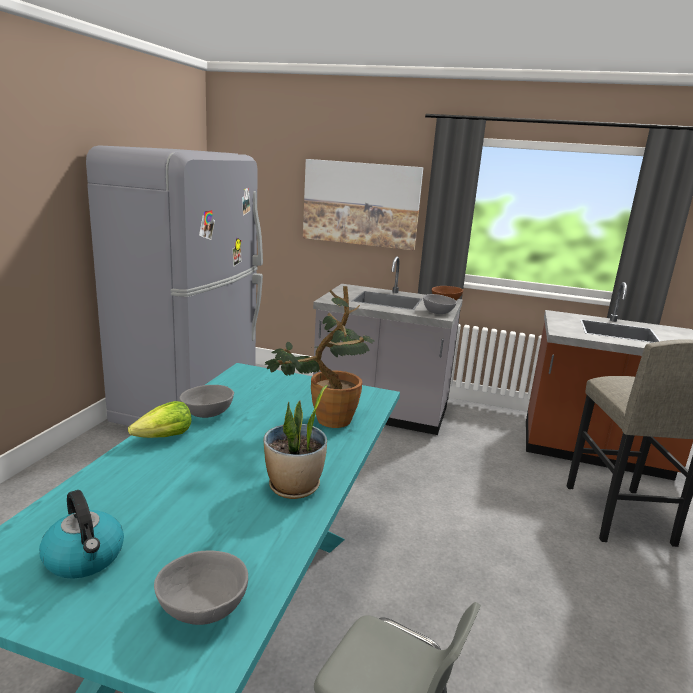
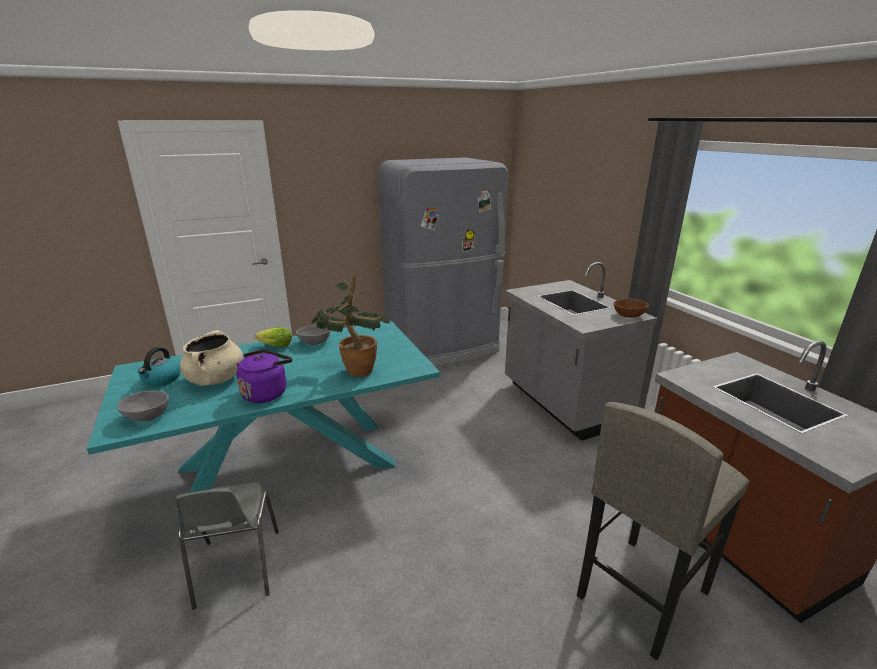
camera: 50 degrees right, 5 degrees up
(183, 509) = (216, 379): none -> beige cooking pot
(294, 487) = (266, 392): potted plant -> purple kettle
(361, 204) = (601, 207): picture -> none
(437, 312) = (590, 322): grey bowl -> none

